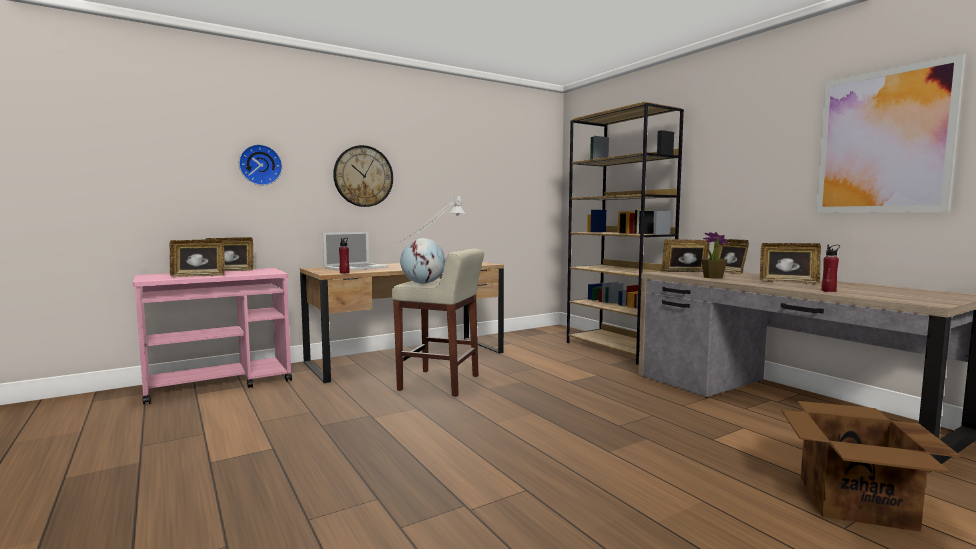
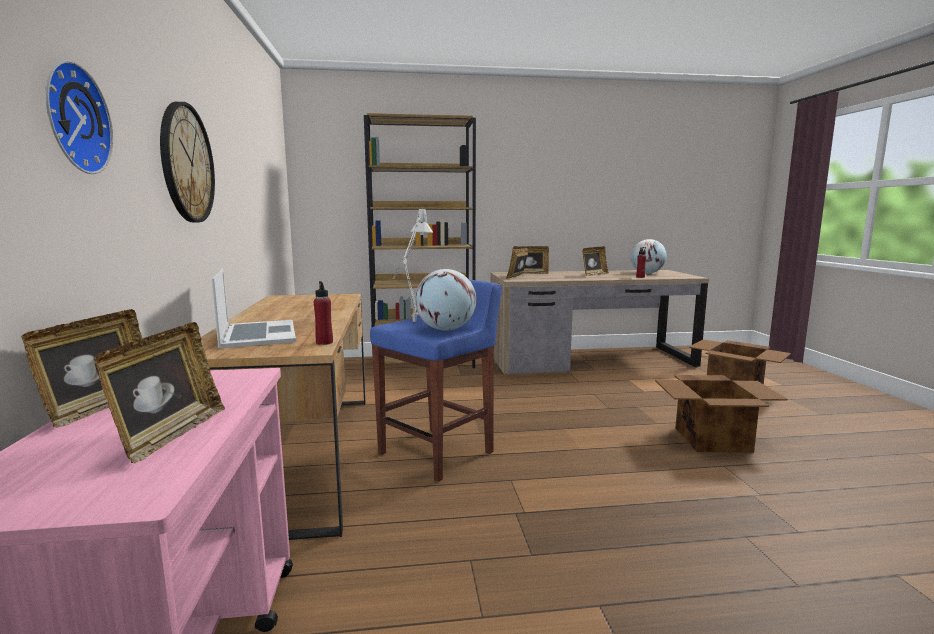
camera: 65 degrees left, 5 degrees up
(440, 383) = (437, 452): beige stool -> blue stool
(599, 484) = (713, 439): none -> cardboard box
(713, 277) = (555, 278): potted plant -> none
(883, 142) = (614, 178): picture -> none
(892, 291) = (647, 273): none -> globe

